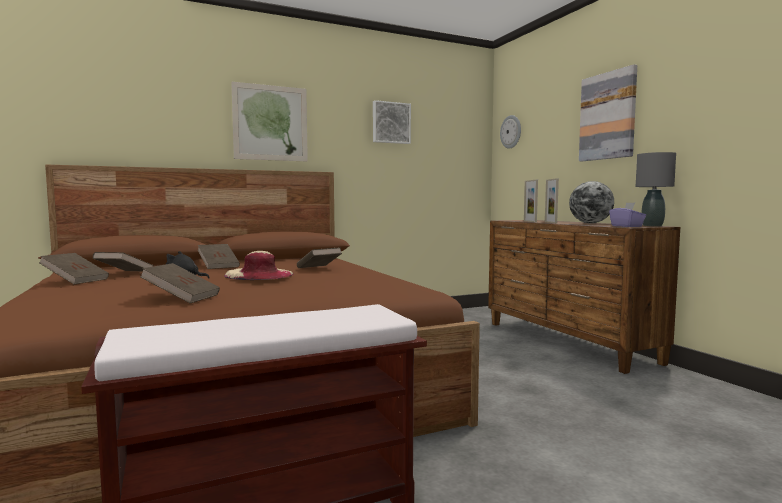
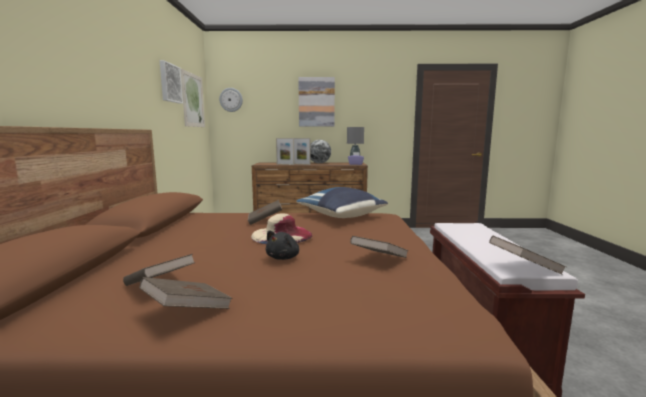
camera: 65 degrees left, 5 degrees up
(218, 266) = (178, 245): brown book -> brown book (524, 268)
(270, 123) = (98, 70): picture -> picture (193, 100)
(377, 281) = (342, 216): none -> blue pillow

